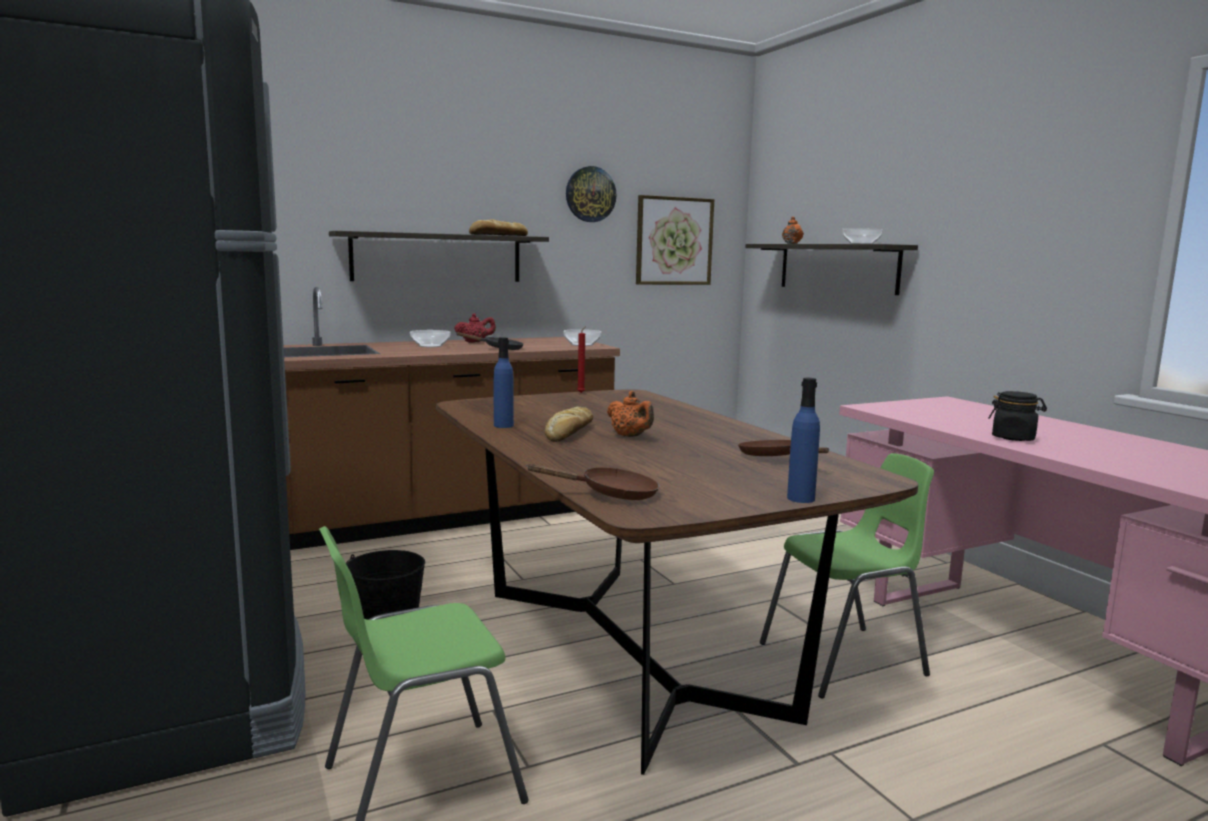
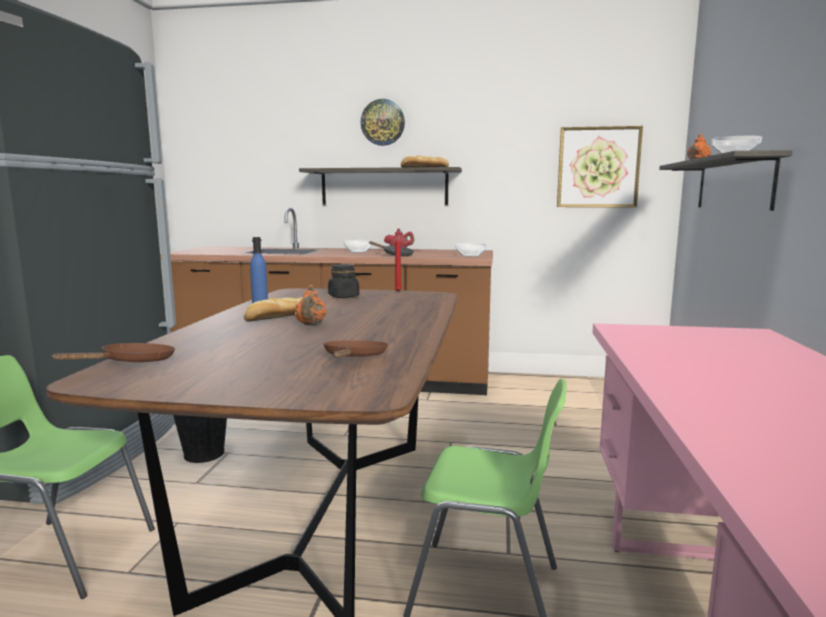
camera: 35 degrees right, 0 degrees up
(590, 194) = (513, 130): wall clock -> wall clock (382, 122)
(611, 494) = (132, 363): brown frying pan -> brown frying pan turned 90 degrees counterclockwise
(800, 498) = (238, 396): blue bottle -> none
(1014, 438) = (696, 383): black jar -> black jar (343, 296)

